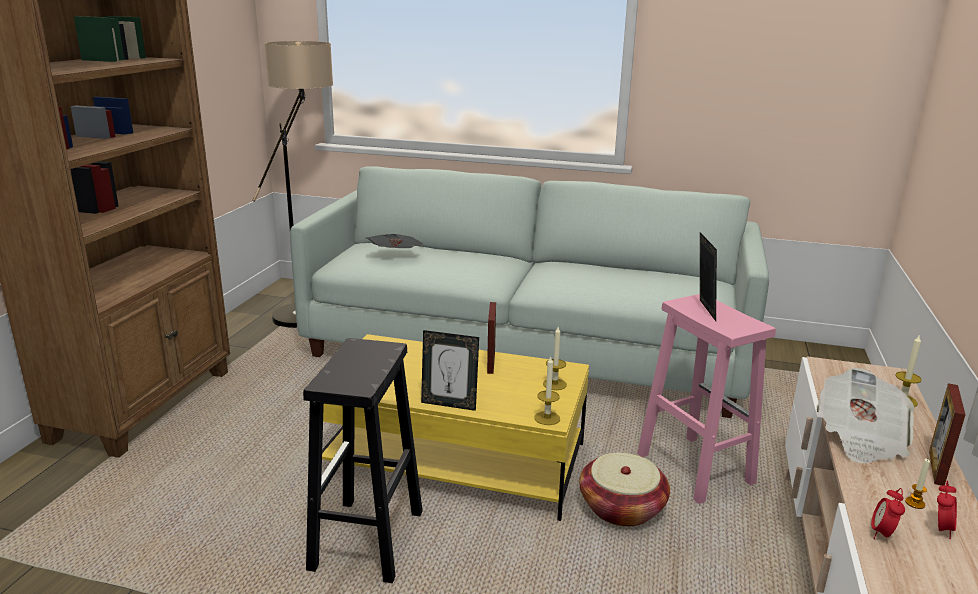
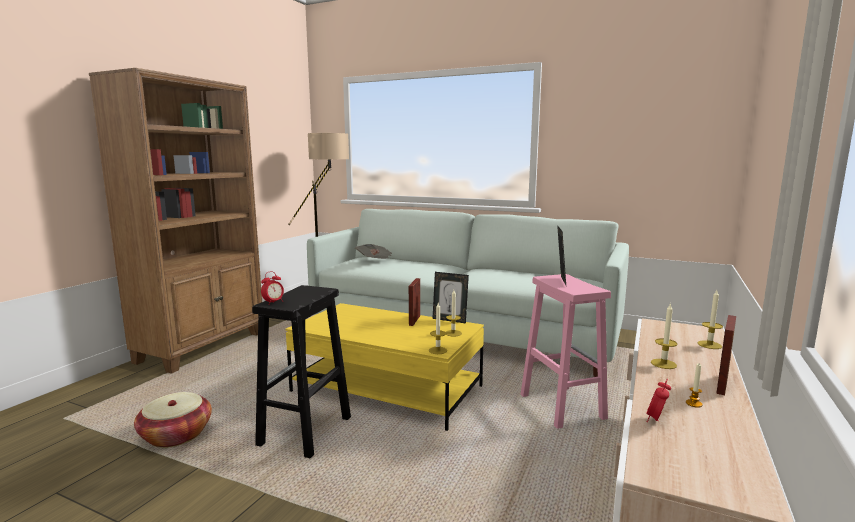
camera: 10 degrees right, 10 degrees down
(449, 404) = (373, 339): picture frame -> picture frame (449, 320)
(622, 508) = (496, 426): basket -> basket (176, 435)
(860, 438) = (663, 364): newspaper -> candle
(941, 529) = (710, 421): alarm clock -> alarm clock (273, 302)

